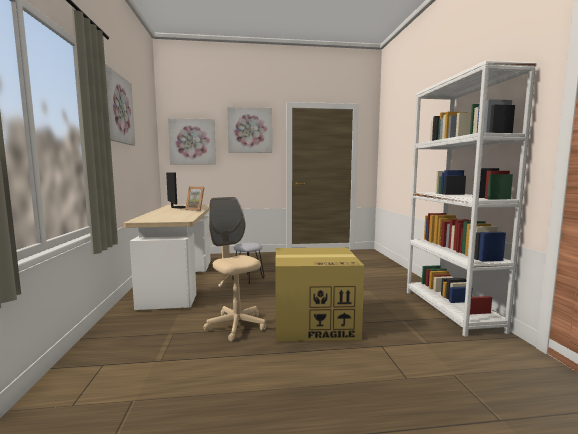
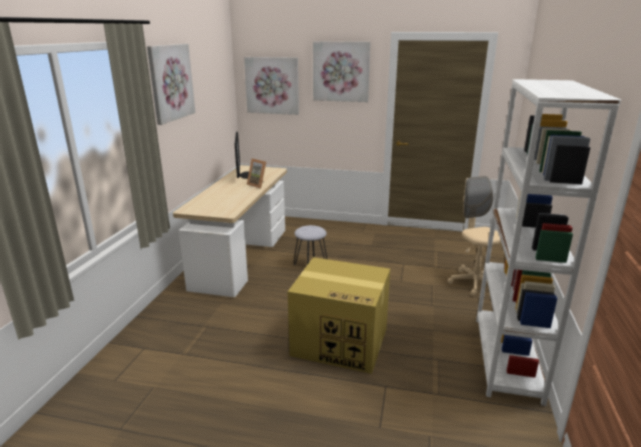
camera: 20 degrees right, 15 degrees up
(236, 325) = (264, 329): beige office chair -> beige office chair (473, 283)

